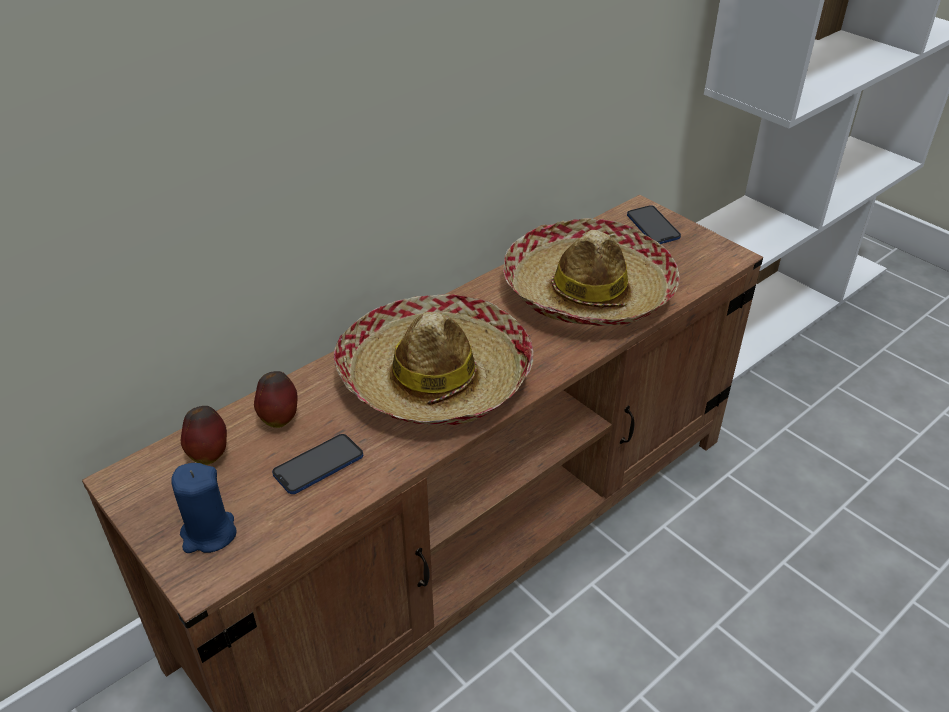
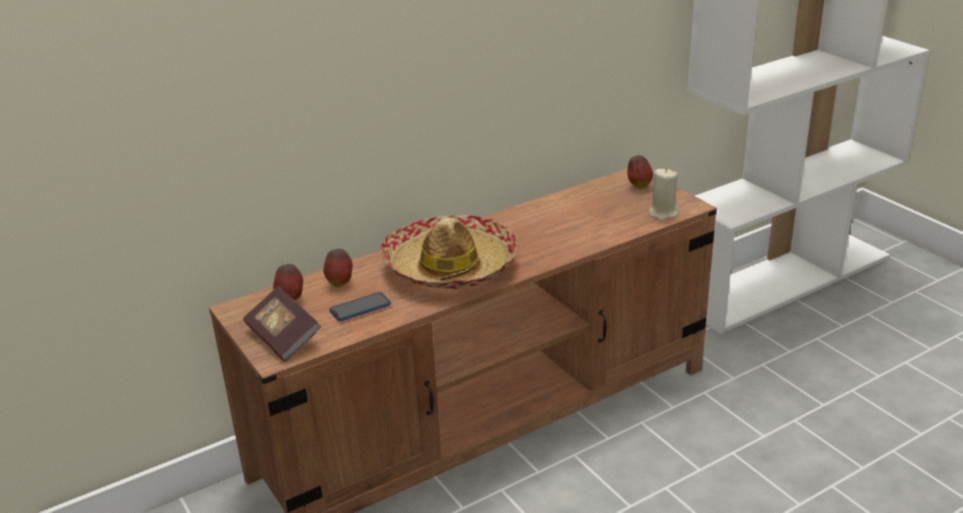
camera: 10 degrees right, 10 degrees down
(208, 533) = (283, 337): blue candle -> book
(588, 291) = (575, 222): hat -> none
(653, 227) = (638, 185): phone -> apple
(698, 270) = (663, 213): none -> beige candle

